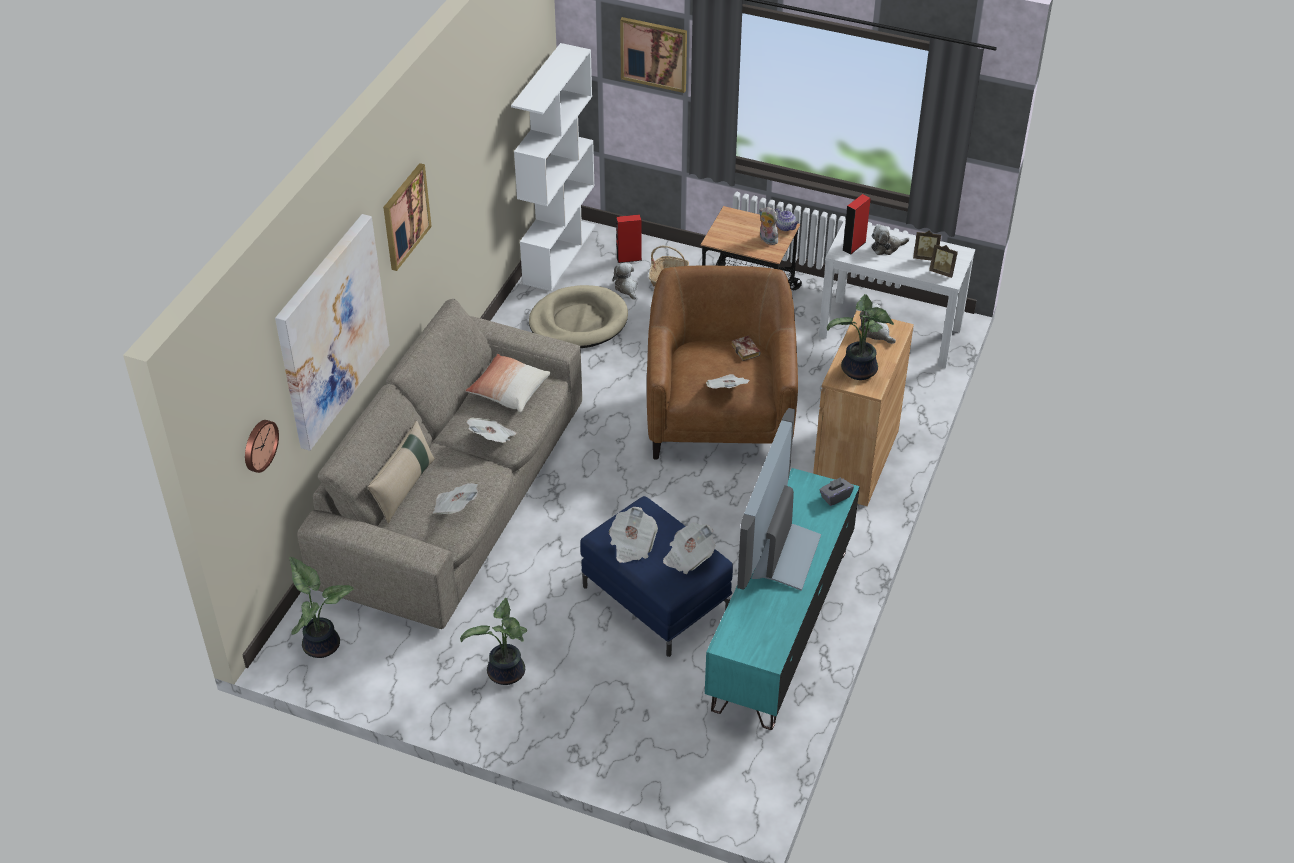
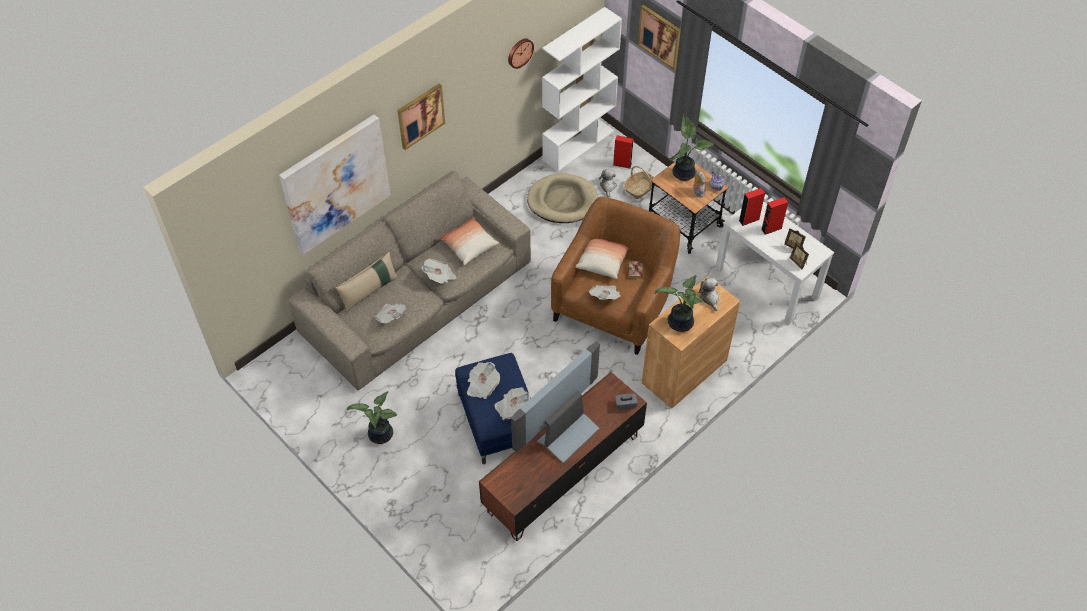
camera: 25 degrees right, 10 degrees up
(259, 445) = (257, 247): wall clock -> wall clock (519, 52)
(322, 643) = (287, 371): potted plant -> potted plant (684, 172)
(696, 353) = (602, 261): none -> pillow
(780, 629) = (563, 473): turquoise tv stand -> brown tv stand
(886, 247) = (771, 229): plush toy -> red speaker

